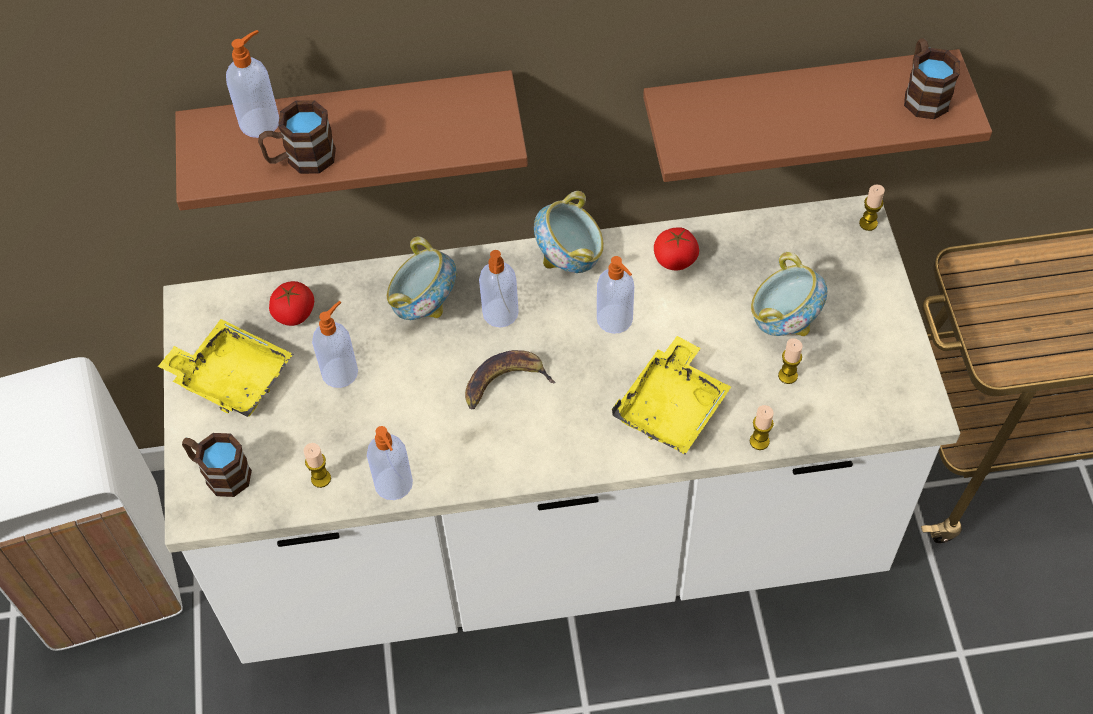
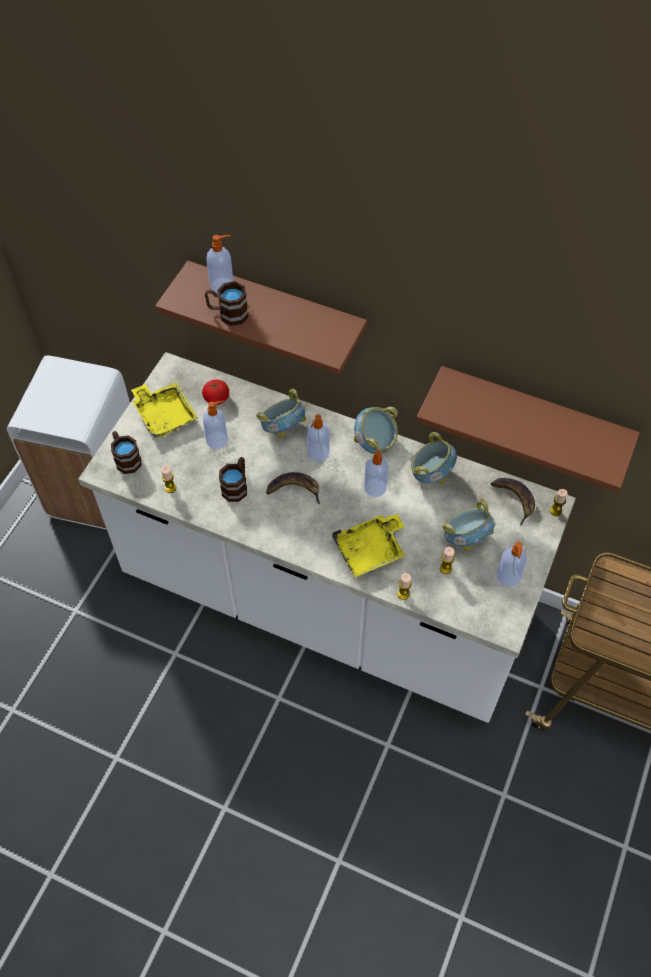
camera: 30 degrees right, 0 degrees up
(394, 485) = (202, 511): soap dispenser -> soap dispenser (508, 577)
(675, 260) = (431, 474): tomato -> bowl
(806, 236) = (514, 499): none -> banana
(923, 94) = (596, 446): brown mug -> brown mug (236, 486)

